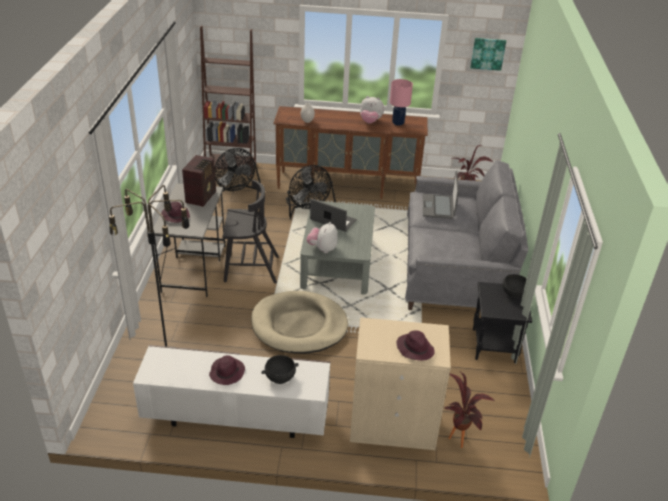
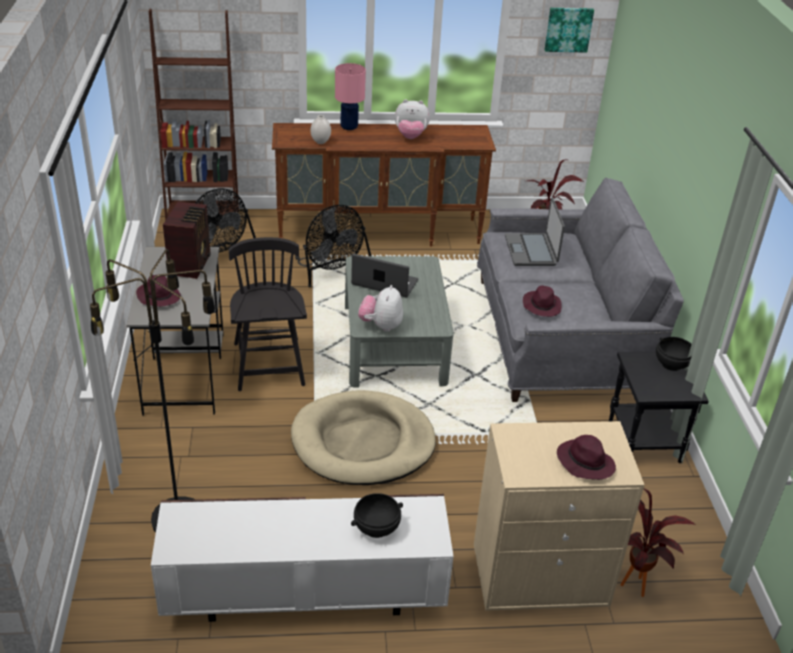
camera: 10 degrees left, 0 degrees up
(227, 372) = (293, 529): purple hat -> purple hat (541, 306)
(250, 269) = (269, 365): black chair -> black chair turned 90 degrees counterclockwise
(397, 123) = (450, 137): pink table lamp -> pink table lamp (349, 128)

